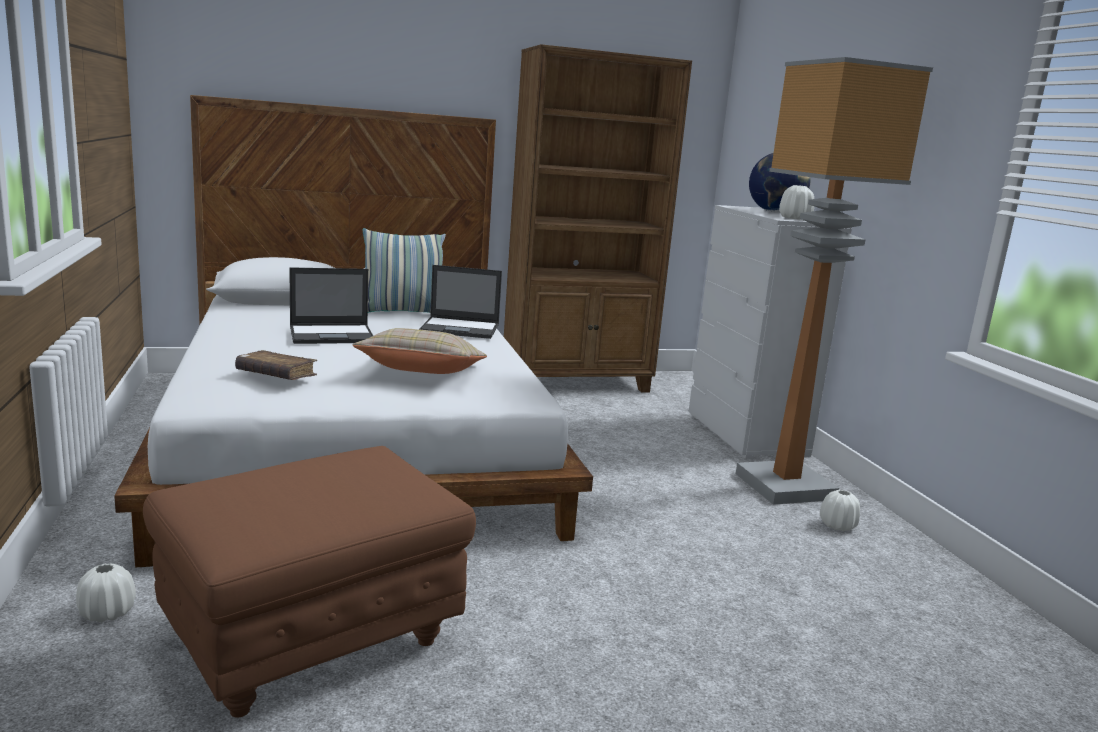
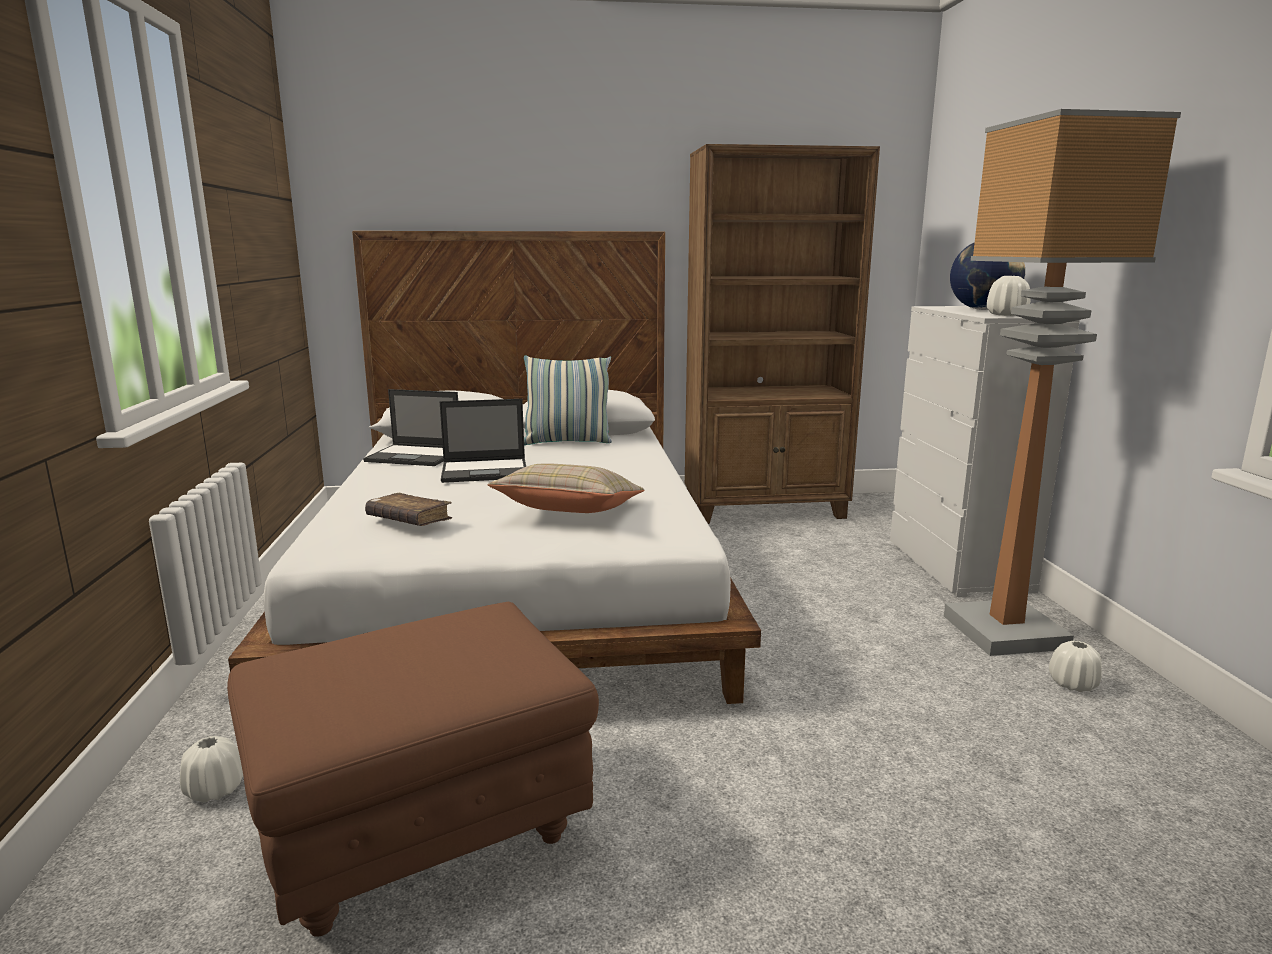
camera: 10 degrees right, 0 degrees up
(461, 328) = (626, 458): laptop -> laptop (415, 456)

